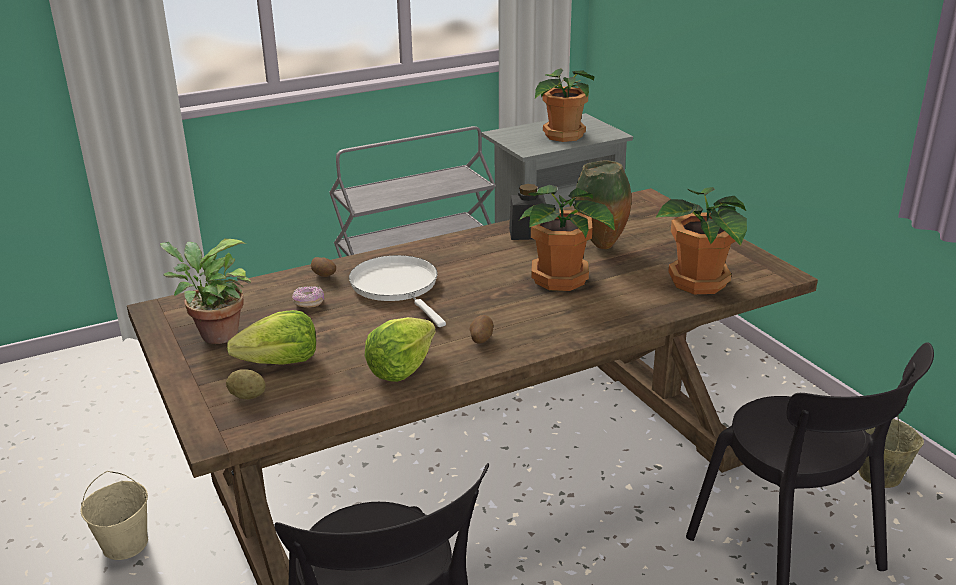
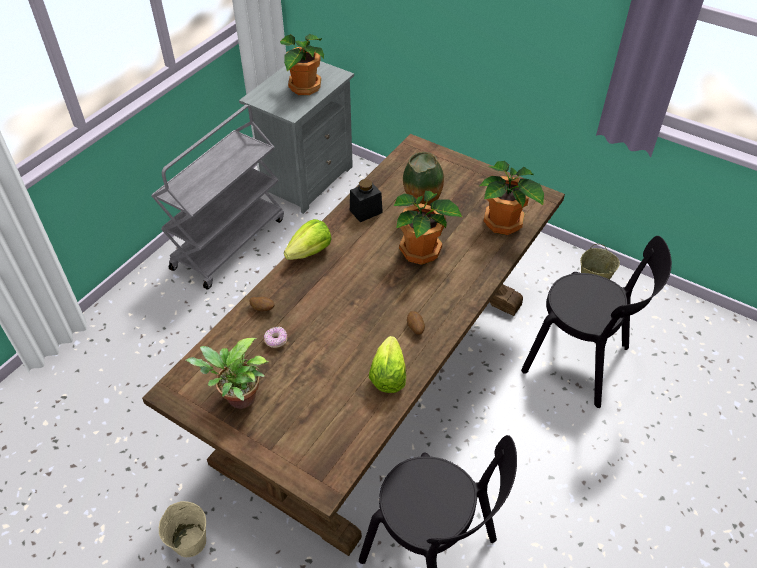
camera: 30 degrees left, 20 degrees up
(247, 396) = (312, 444): potato -> none
(280, 363) = (307, 405): lettuce -> lettuce (310, 252)
(397, 287) = (323, 300): white frying pan -> none

